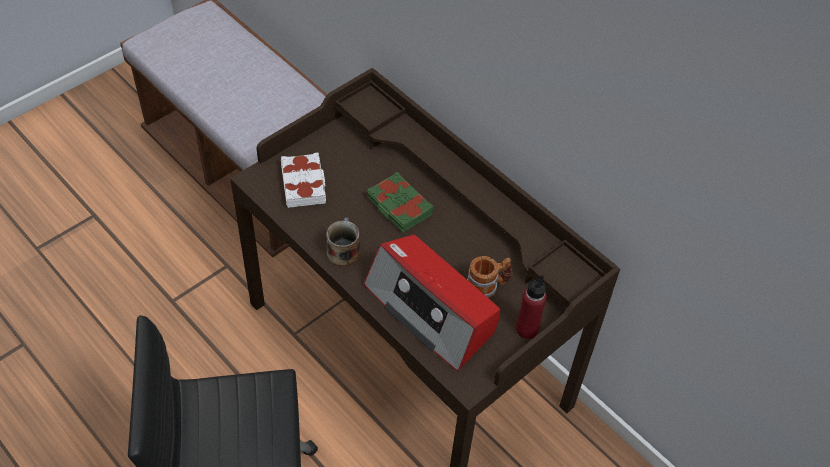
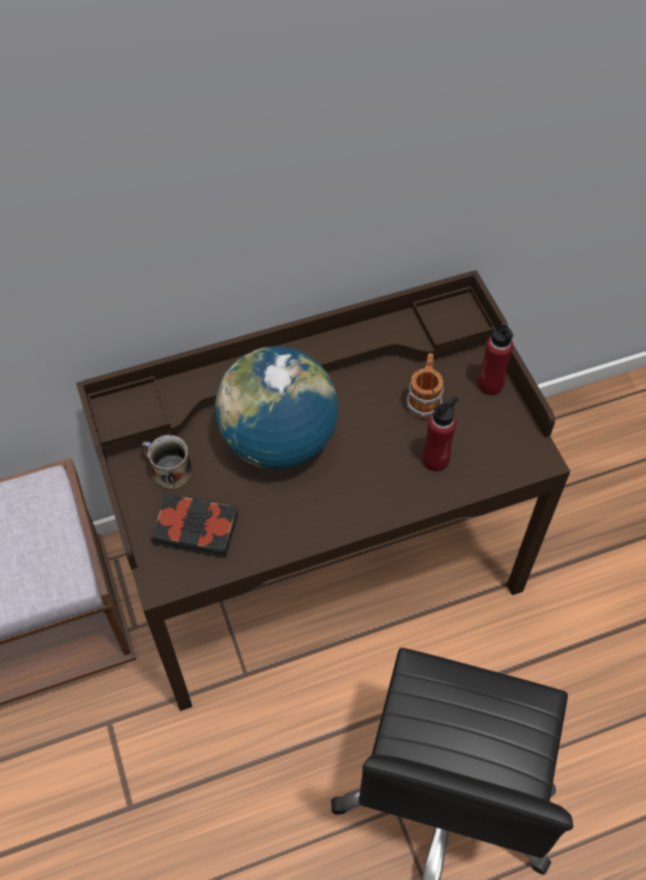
camera: 65 degrees left, 5 degrees up
(304, 184) = (196, 528): white book -> black book
(343, 250) = (317, 518): mug -> mug (169, 471)
(399, 207) = (279, 441): green book -> globe
(431, 310) = (435, 460): radio -> red bottle

